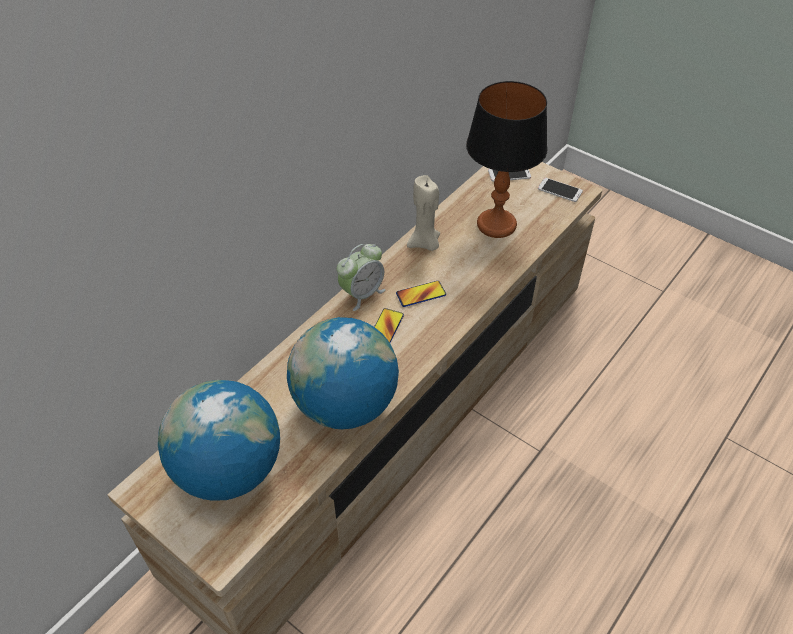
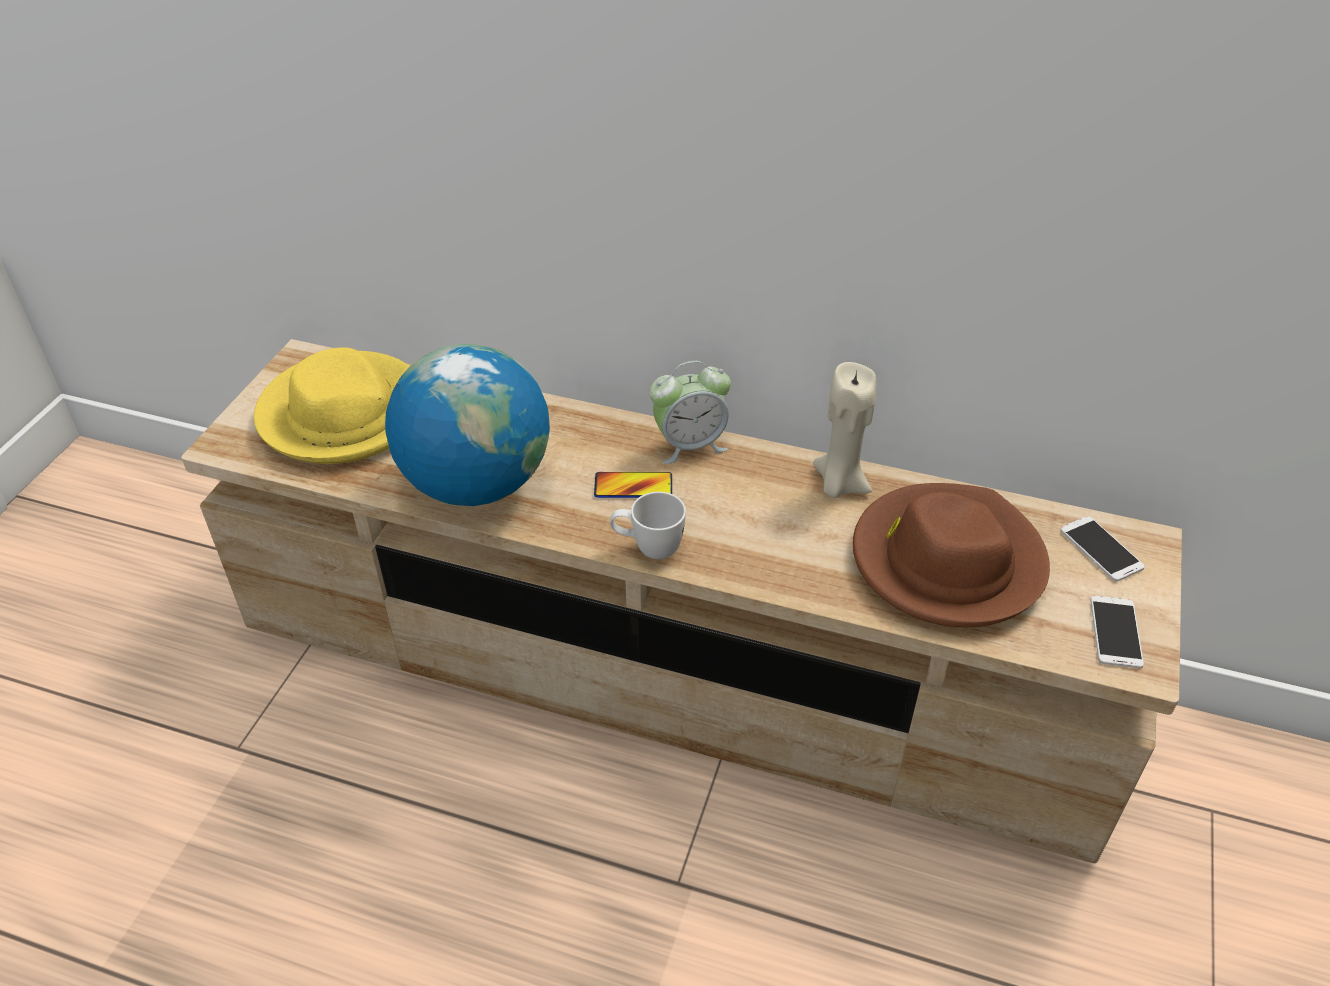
camera: 70 degrees right, 5 degrees down
(229, 469) = (344, 414): globe -> yellow hat
(362, 294) = (690, 445): alarm clock -> alarm clock turned 45 degrees counterclockwise
(421, 294) = (723, 507): phone -> none
(439, 336) = (648, 548): none -> white mug
(496, 225) = (946, 560): table lamp -> brown hat

